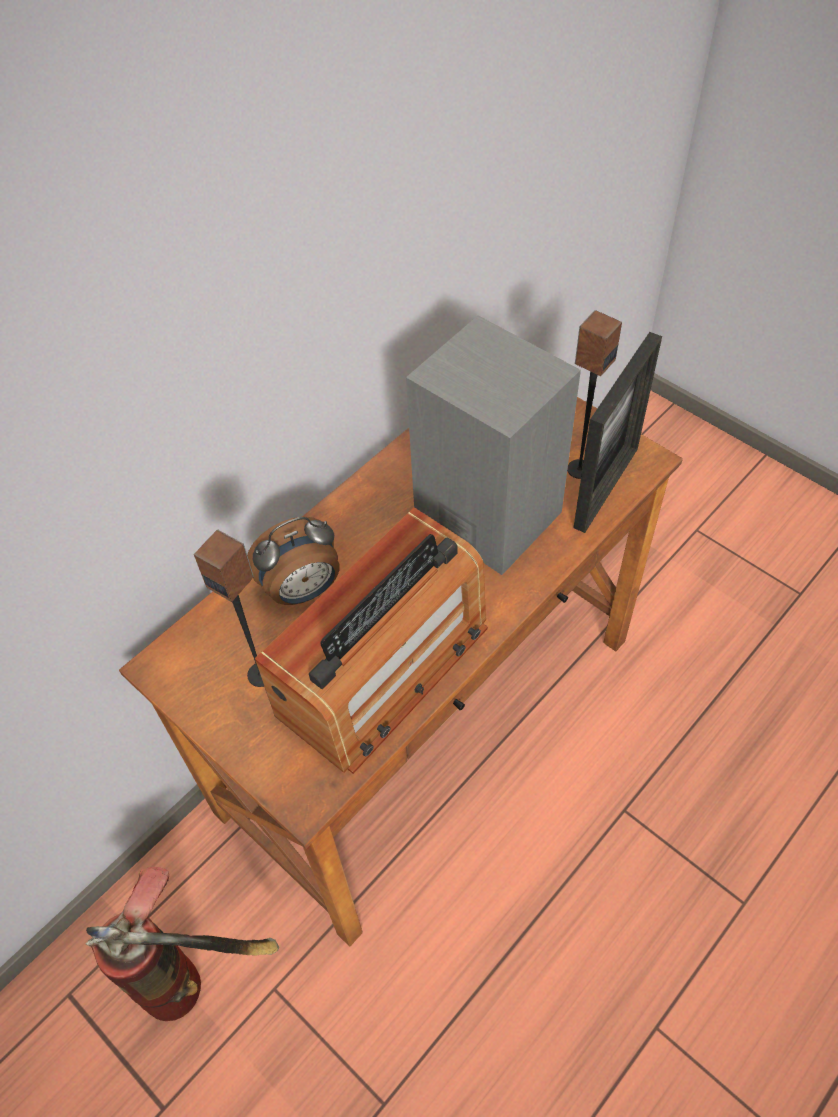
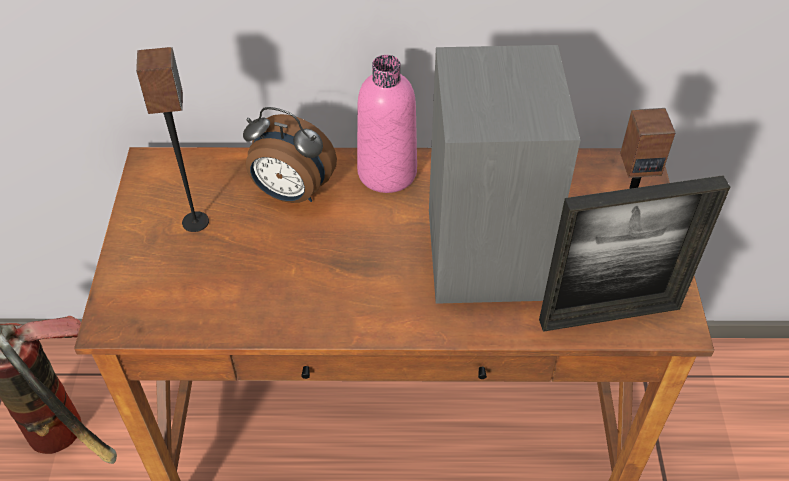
camera: 45 degrees right, 5 degrees down
(350, 515) = (387, 172): none -> pink bottle
(384, 669) = (269, 289): radio -> none

